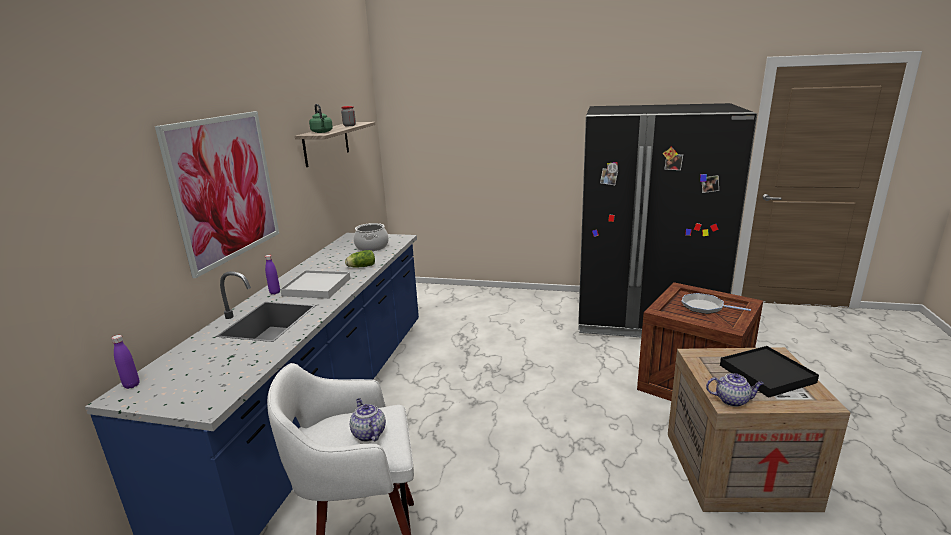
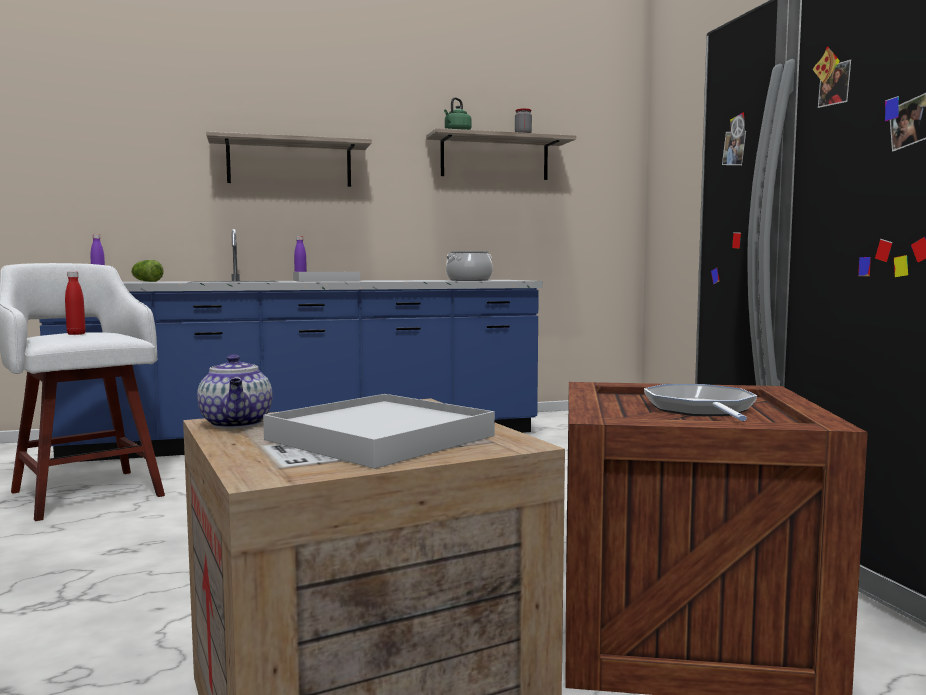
camera: 60 degrees right, 15 degrees down
(225, 188) = (289, 163): picture -> shelf
(360, 267) = (399, 281): lettuce -> lettuce (146, 281)
(368, 433) = (76, 334): teapot -> red bottle
(766, 374) = (381, 438): black tray -> white tray

